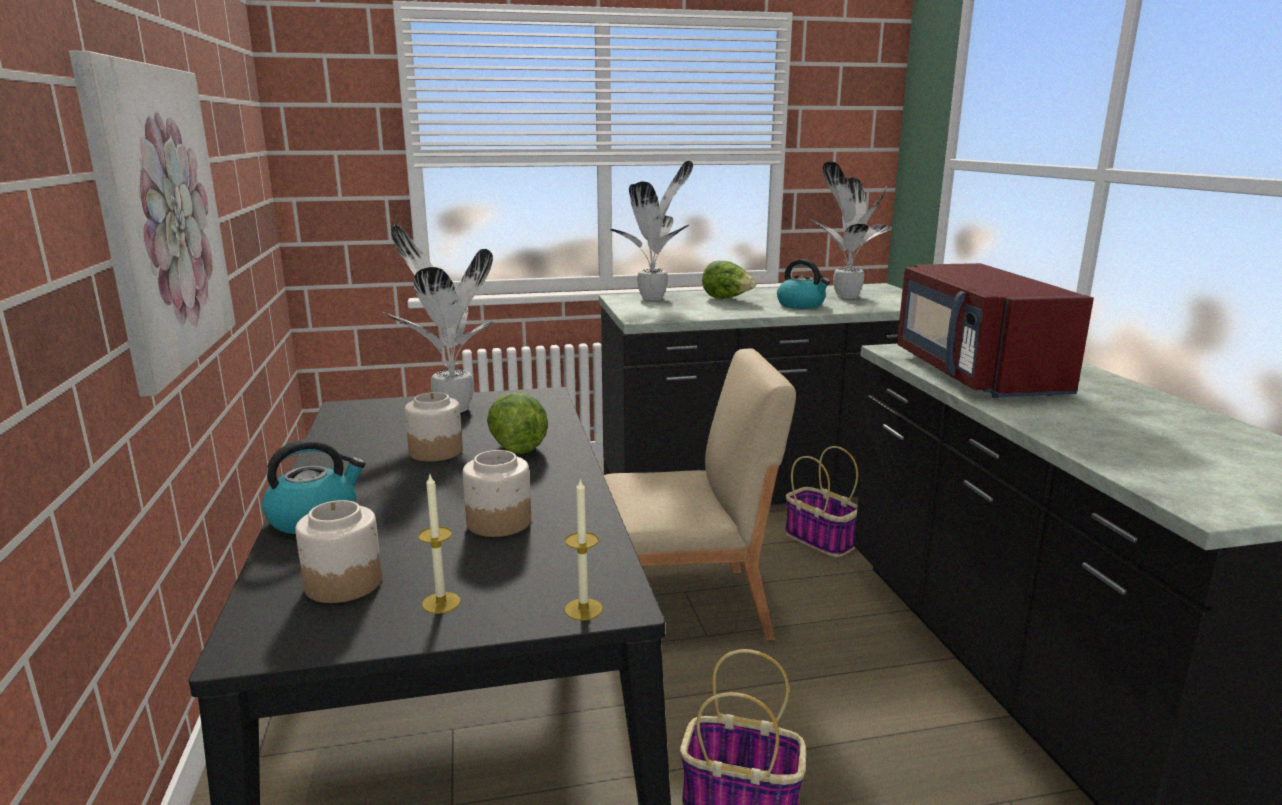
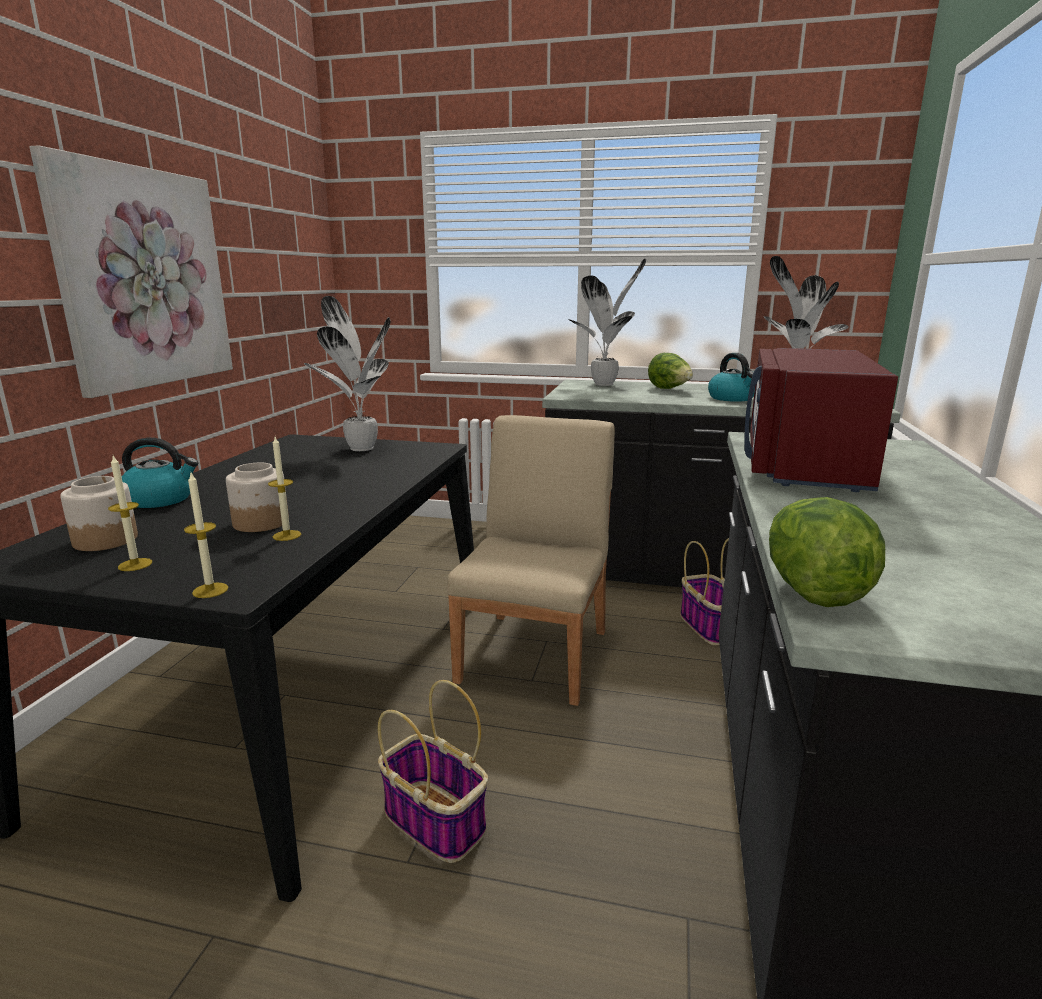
camera: 25 degrees right, 0 degrees up
(436, 451) = (302, 472): jar -> none
(517, 446) = (360, 477): lettuce -> lettuce (812, 589)
(555, 531) = (287, 535): none -> candle
(686, 608) = (535, 654): beige chair -> beige chair turned 90 degrees counterclockwise

